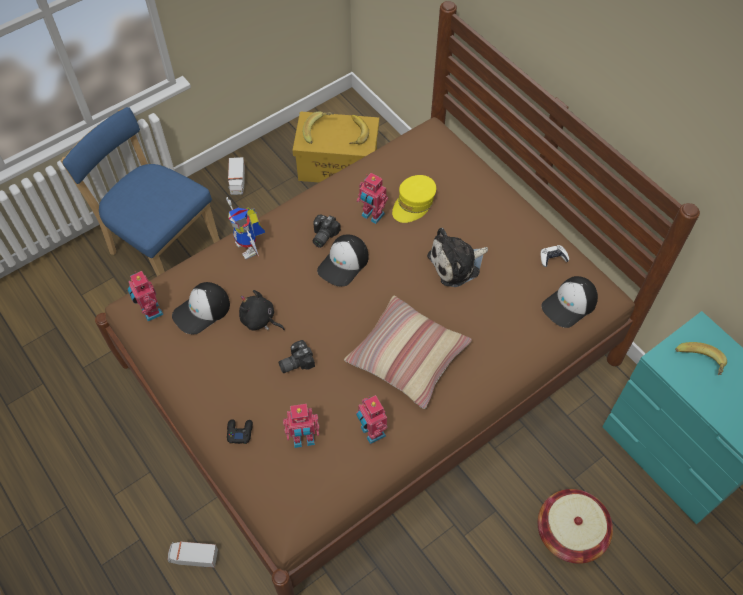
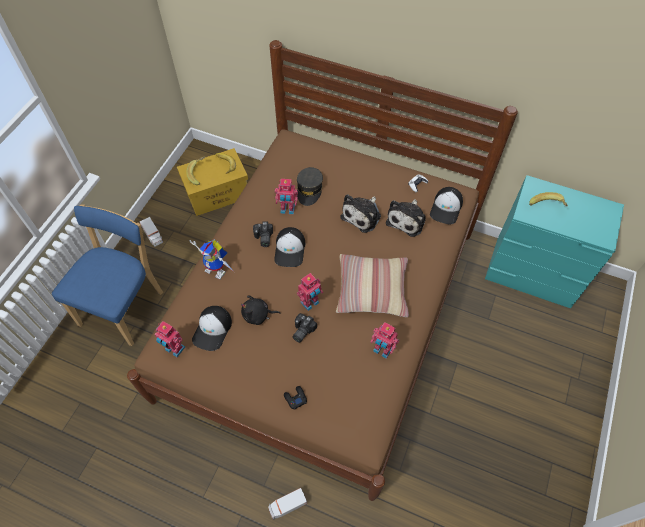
camera: 30 degrees left, 0 degrees up
(161, 245) = (124, 305): blue chair -> blue chair turned 105 degrees clockwise
(303, 439) = (342, 379): toy robot -> toy robot (310, 303)
(413, 204) = (309, 190): yellow cap -> grey cap
(509, 295) = (407, 219): none -> plush toy
(570, 532) = (507, 352): basket -> none

